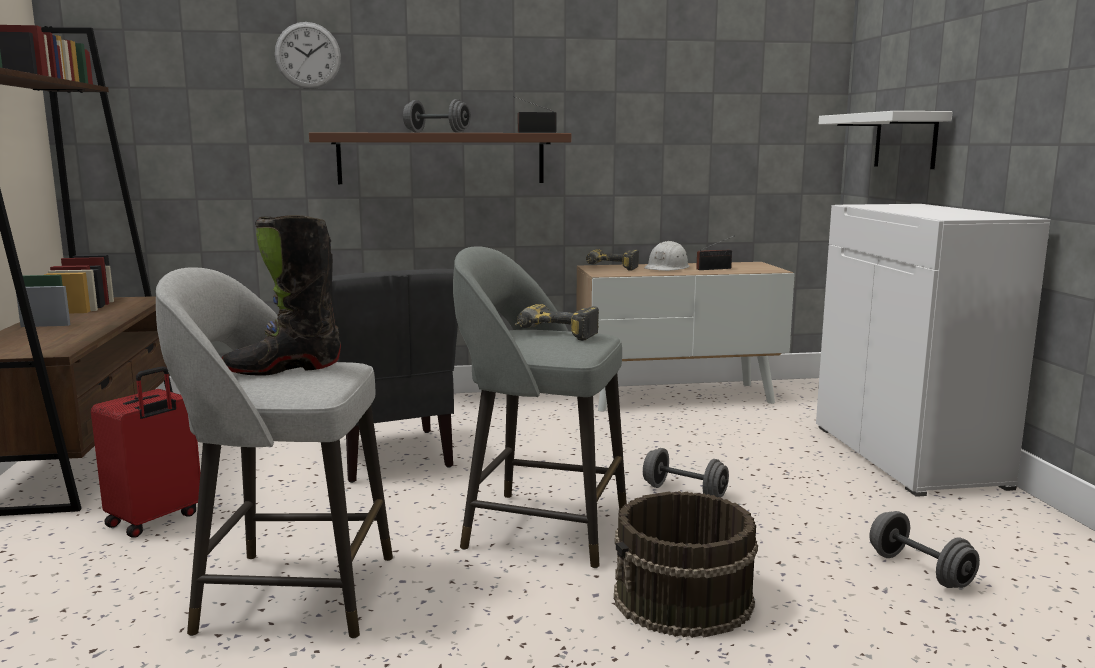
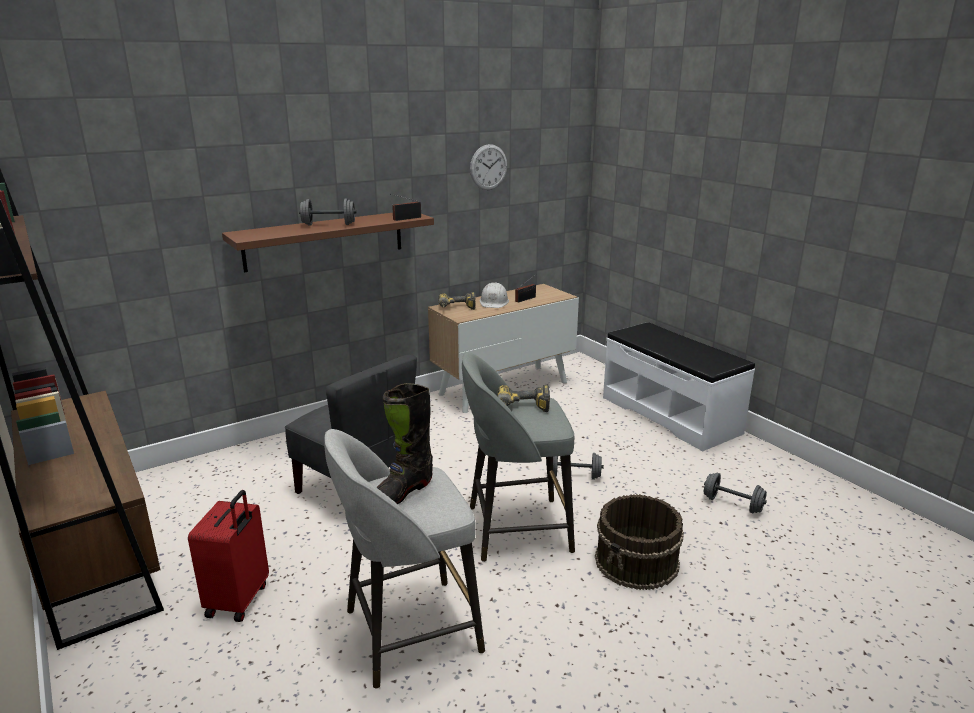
camera: 25 degrees left, 10 degrees up
(308, 55) = (208, 167): wall clock -> wall clock (488, 167)
(905, 140) = (645, 206): white shelf -> none
(908, 456) = (670, 414): white cabinet -> white bench

